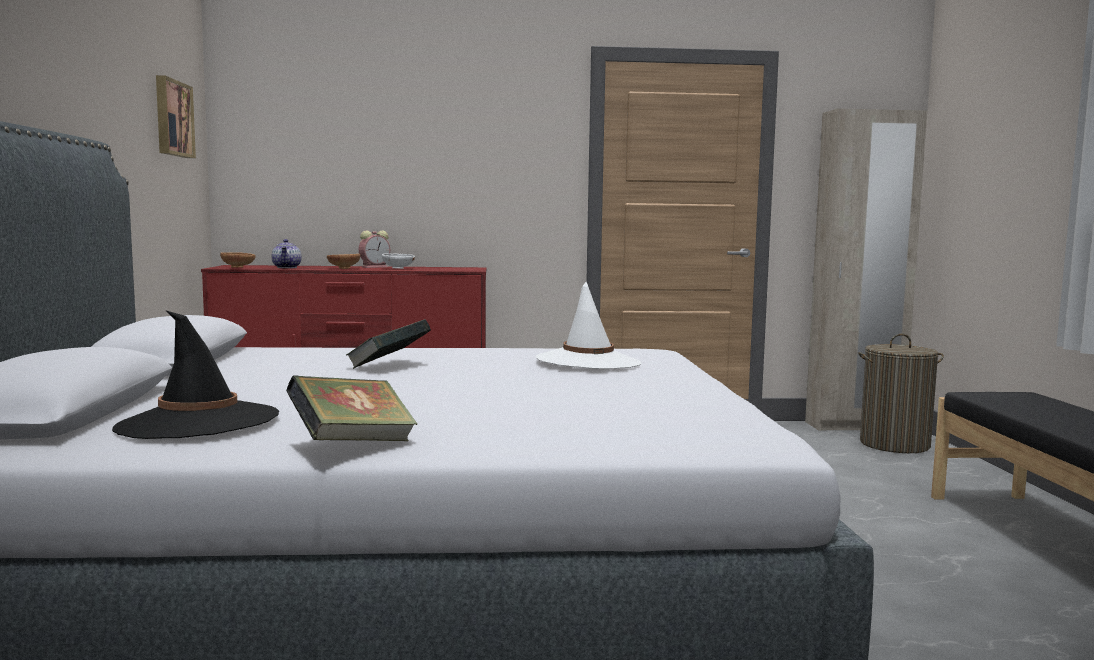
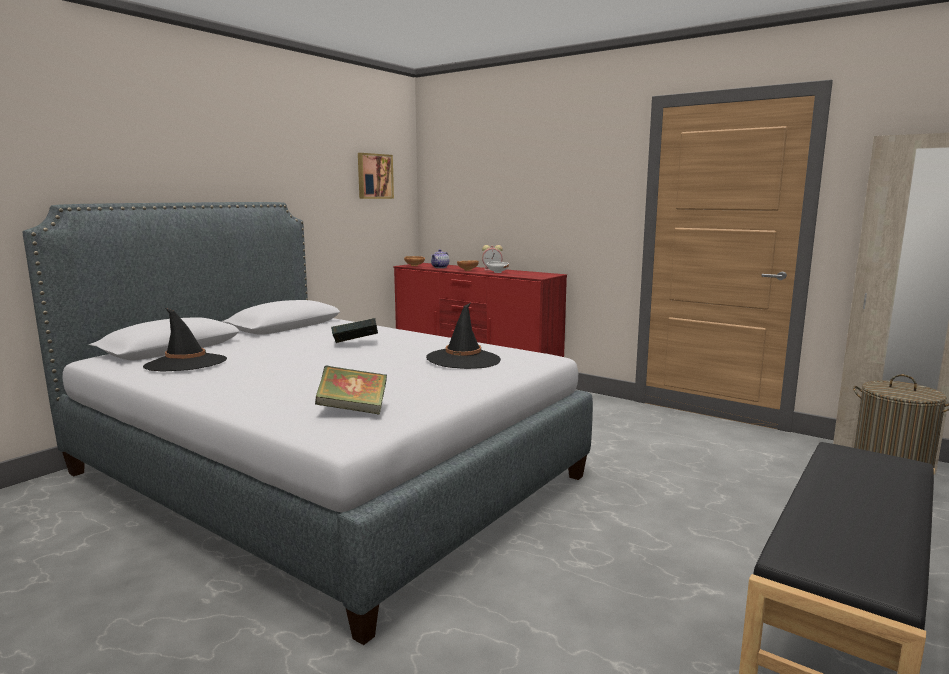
camera: 40 degrees right, 5 degrees up
(353, 444) = (193, 388): book -> book (353, 409)
(588, 362) = (463, 359): white hat -> black hat

